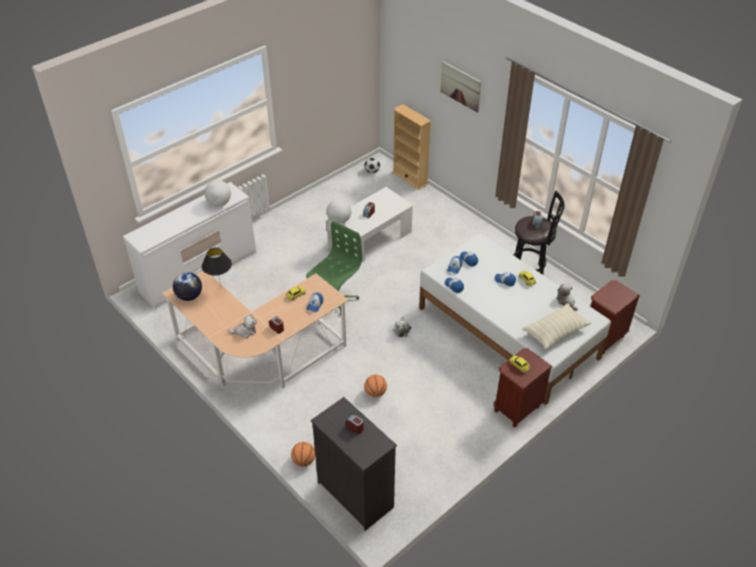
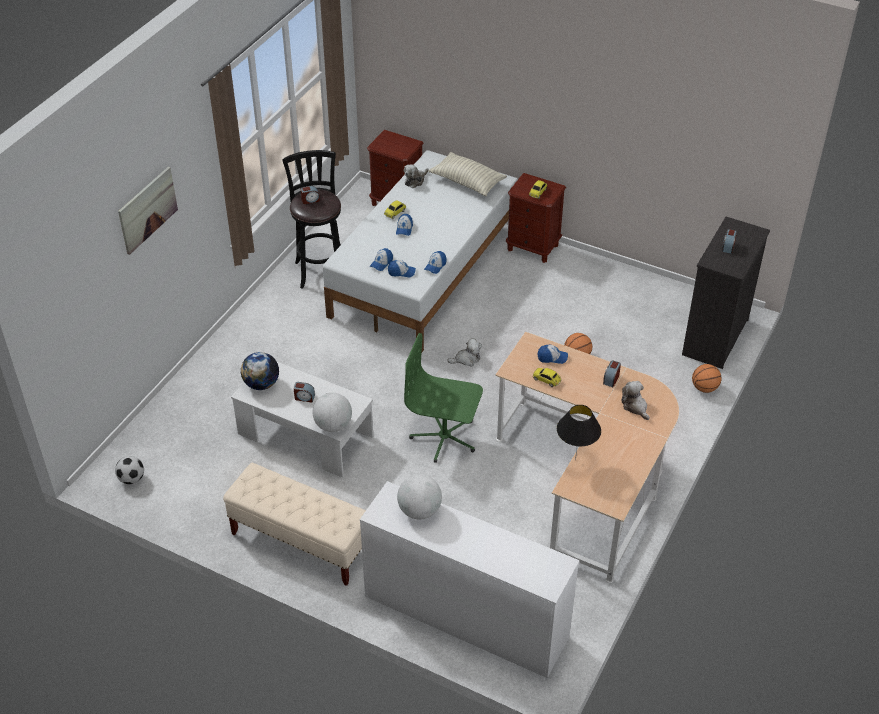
camera: 110 degrees left, 0 degrees up
(189, 296) = (611, 486): globe -> globe (261, 384)
(290, 222) = (301, 542): none -> beige bench
(410, 178) = (139, 428): beige bookcase -> none

